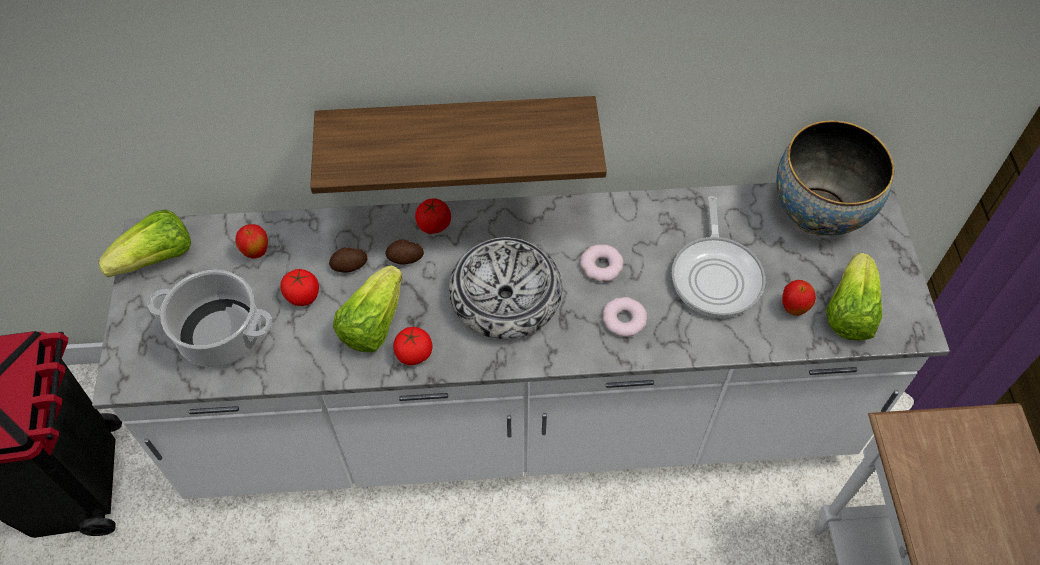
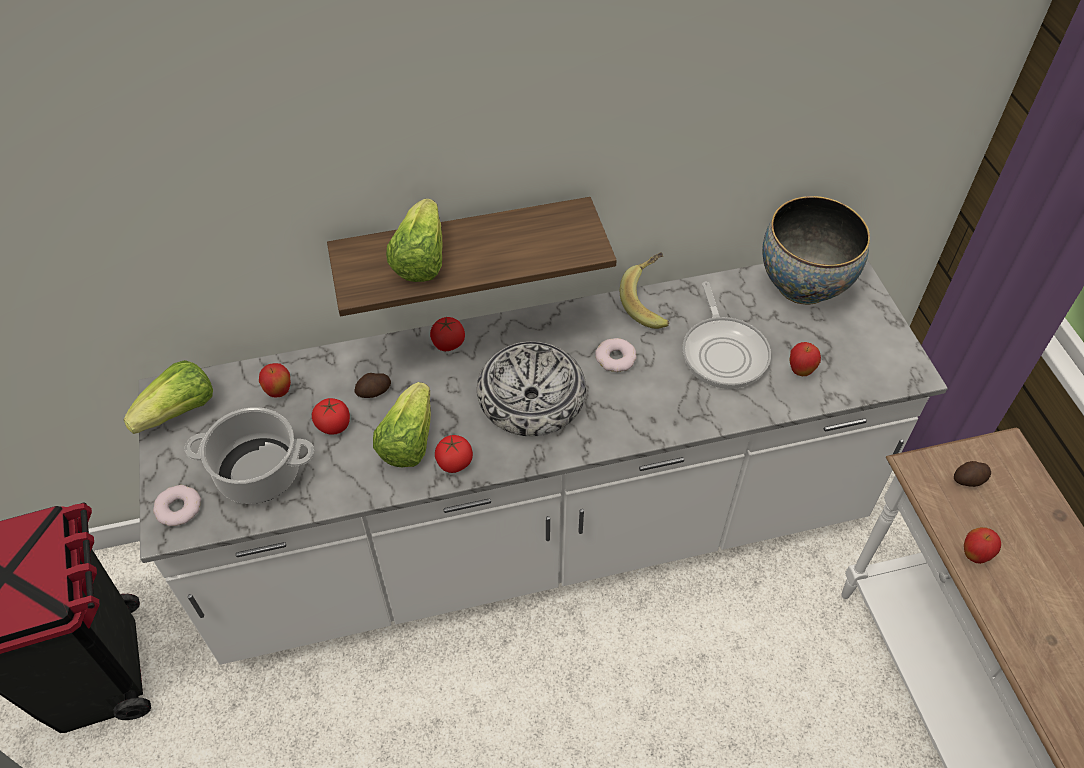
camera: 10 degrees left, 5 degrees down
(405, 259) = (427, 377): potato -> potato (970, 480)
(623, 319) = (647, 403): donut -> donut (178, 508)
(651, 209) = (651, 302): none -> banana
(849, 311) = (851, 367): lettuce -> lettuce (420, 259)
(938, 538) = (974, 555): none -> apple

